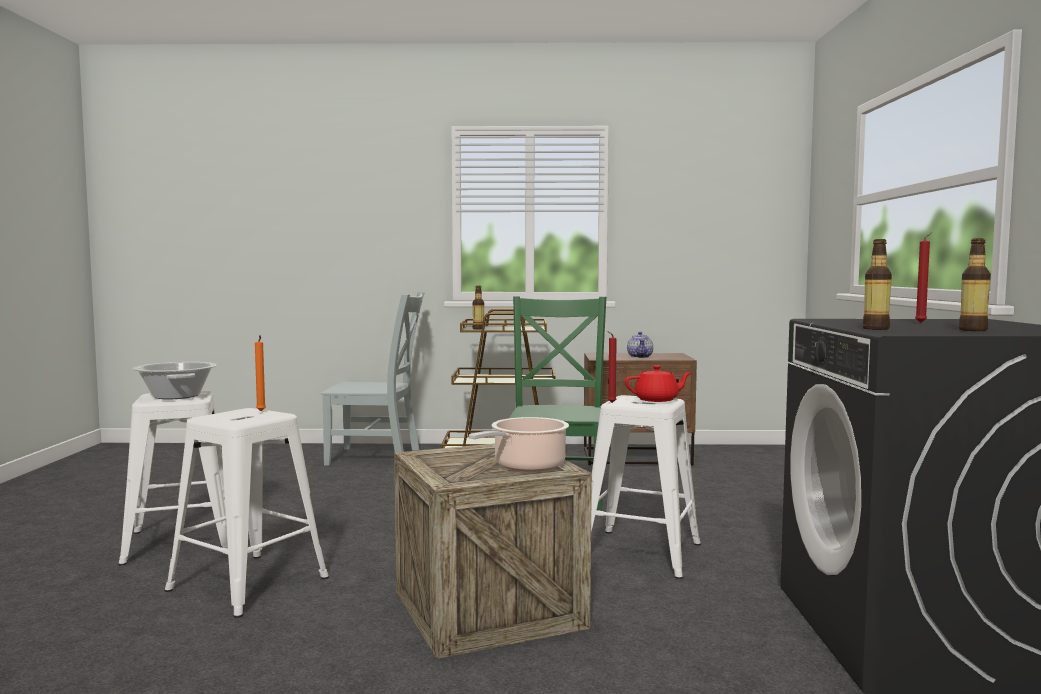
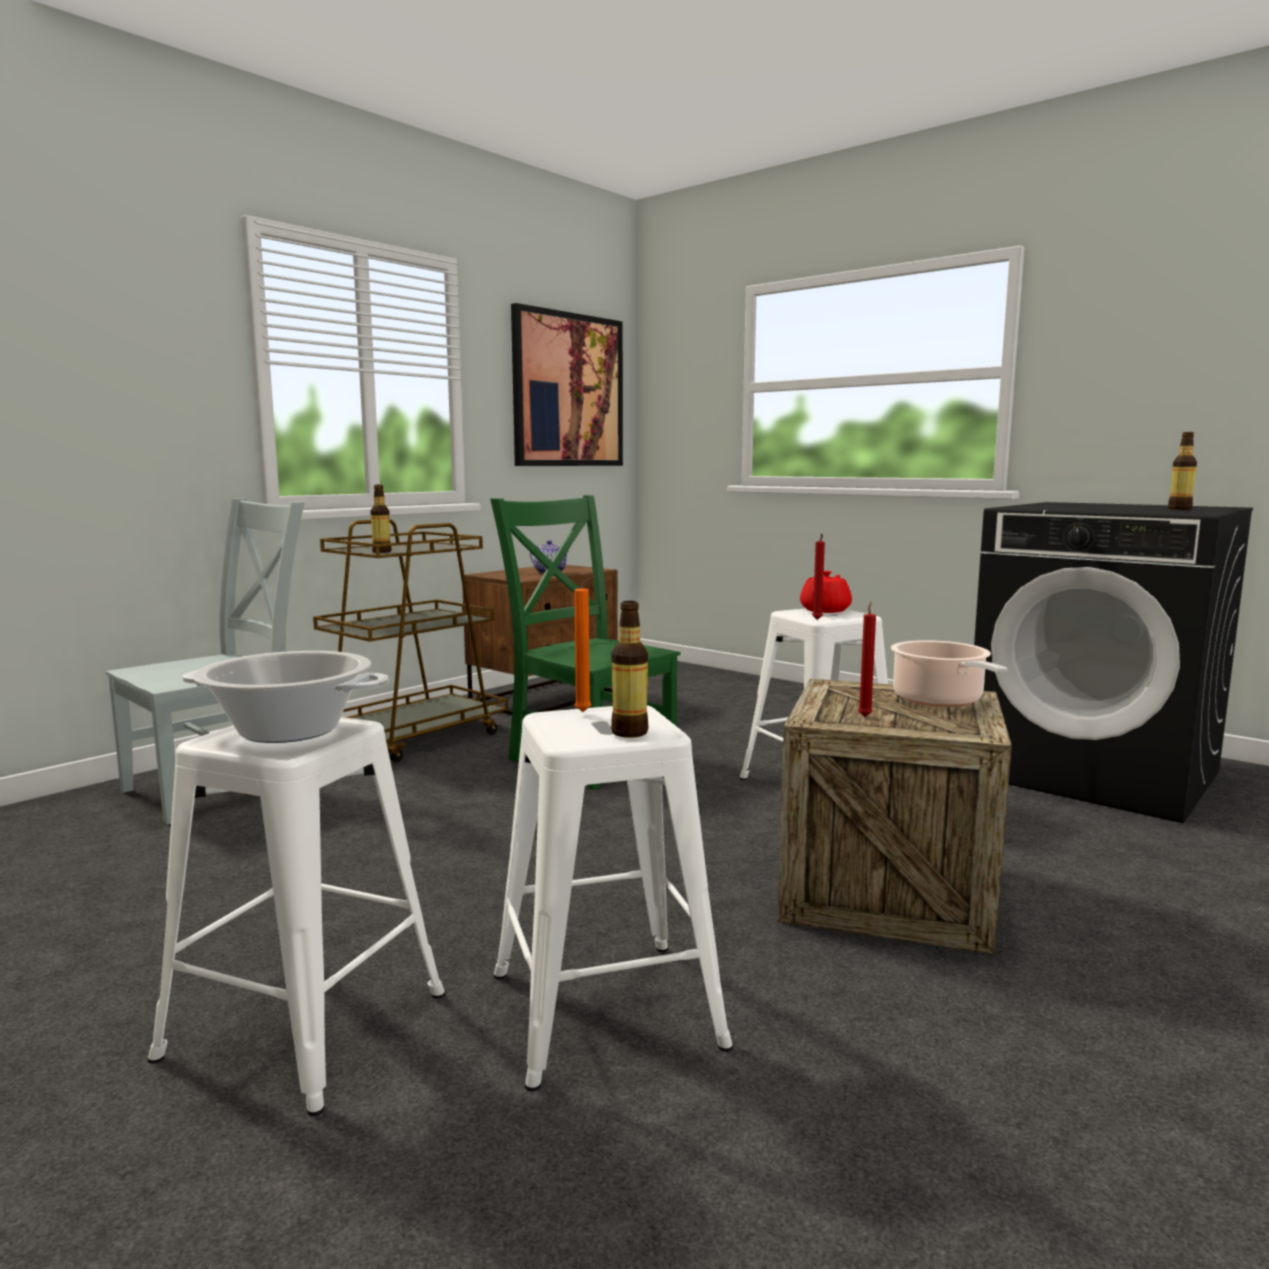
camera: 50 degrees left, 5 degrees up
(720, 212) = (568, 390): none -> picture
(875, 329) = (1146, 511): bottle -> bottle (629, 732)
(922, 322) = (1084, 506): red candle -> red candle (865, 716)

